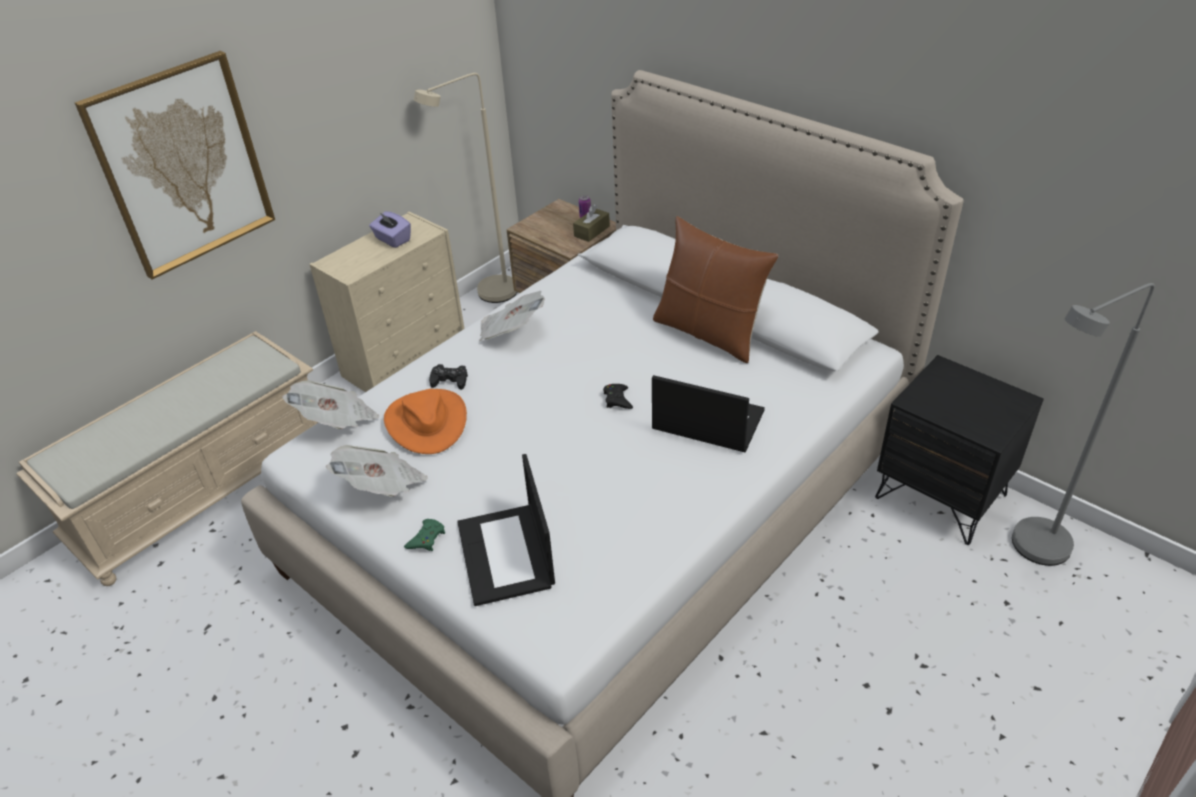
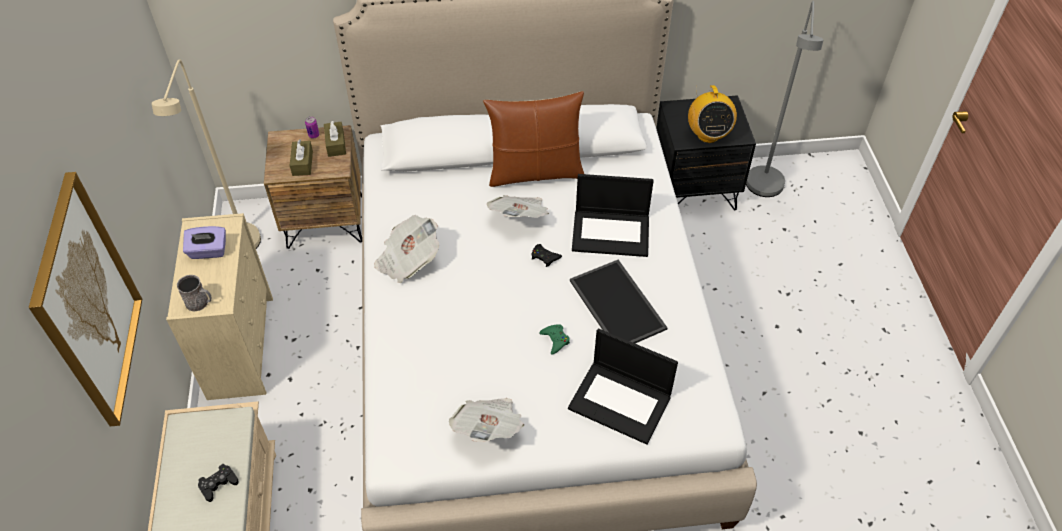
camera: 50 degrees left, 10 degrees up
(337, 421) = (387, 414): newspaper -> newspaper (520, 217)
(340, 266) = (200, 303): none -> grey mug
(426, 422) = (452, 365): orange hat -> none
(426, 538) = (563, 434): green game controller -> green game controller (555, 340)
(449, 380) = (420, 326): black game controller -> black game controller (218, 484)
(550, 231) = (302, 163): none -> brown tissue box
(624, 480) = (619, 305): none -> tray
(706, 421) = (611, 232): laptop -> laptop turned 150 degrees counterclockwise
(950, 412) = (708, 135): none -> radio

